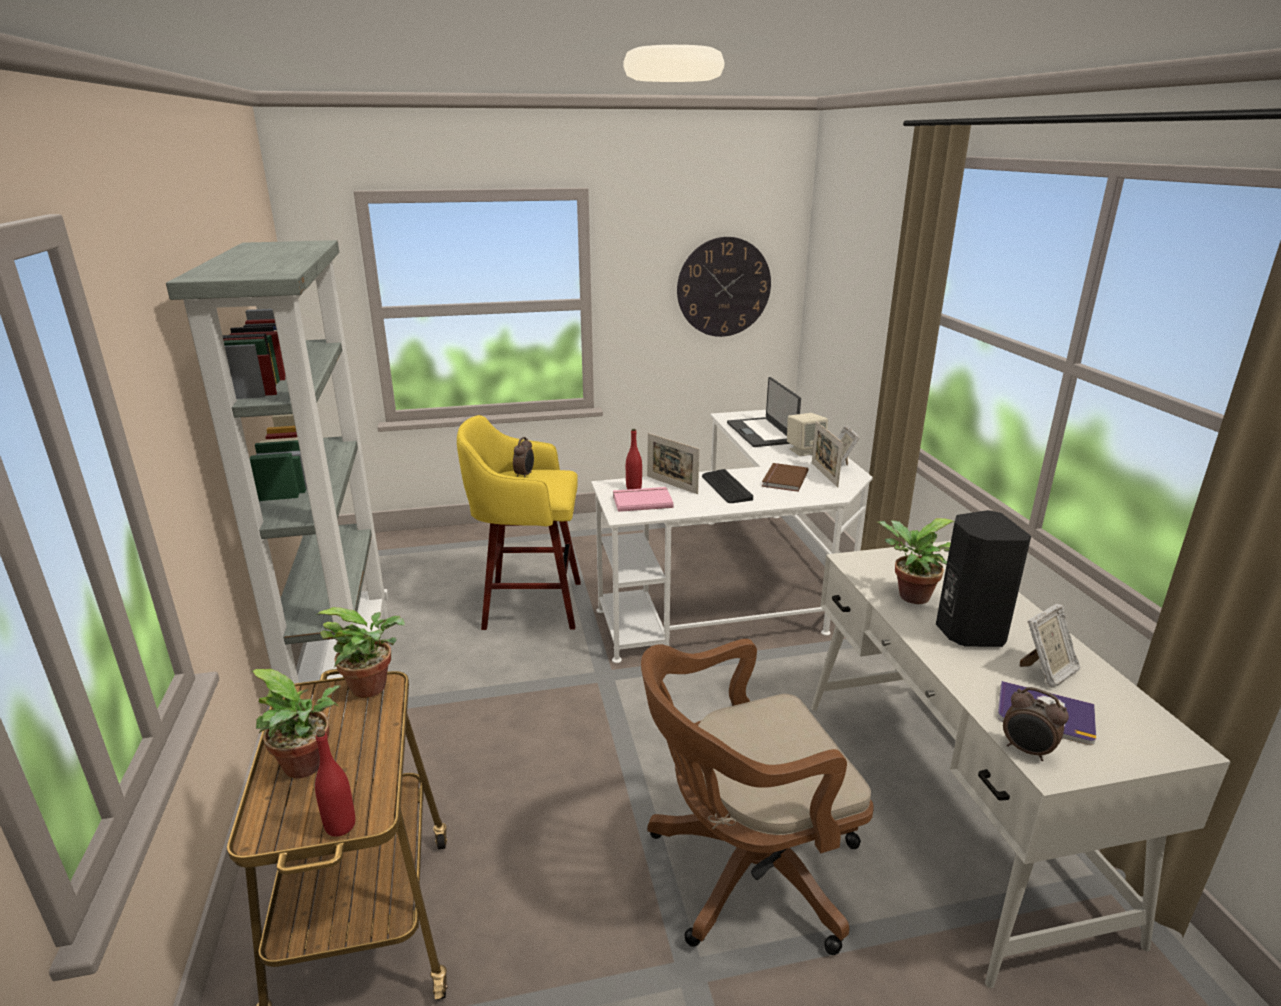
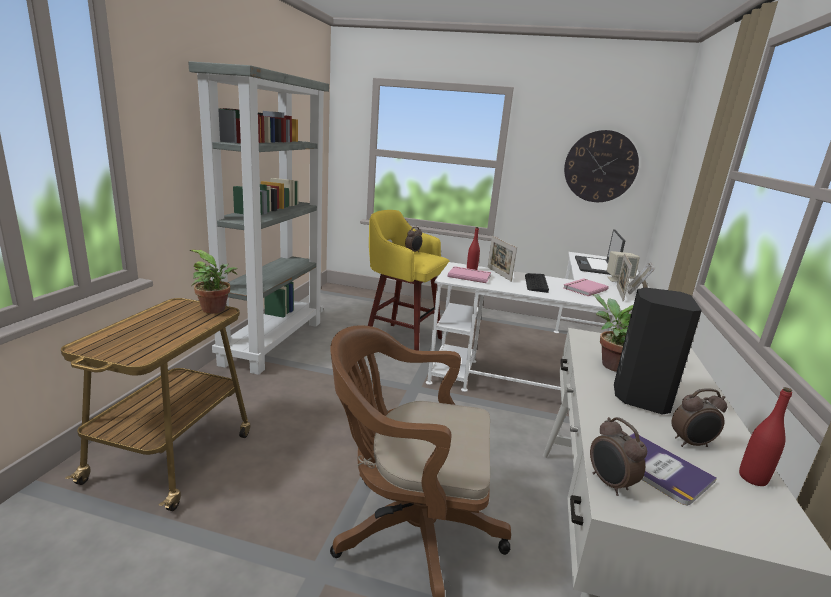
camera: 25 degrees right, 5 degrees down
(308, 766) = (142, 330): potted plant -> none
(340, 826) = (119, 356): red bottle -> red bottle (752, 478)
(783, 479) = (584, 288): brown book -> pink book
(1046, 672) = (691, 444): picture frame -> alarm clock

